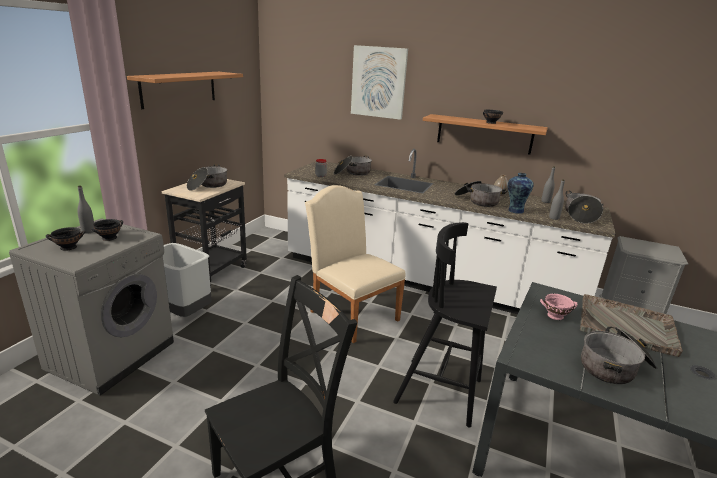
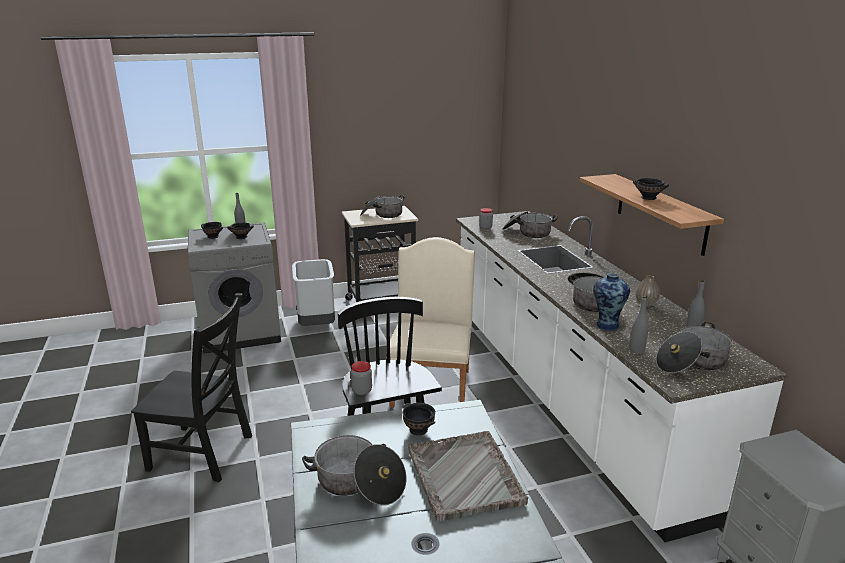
camera: 50 degrees right, 0 degrees up
(179, 89) = (377, 118): shelf -> none
(378, 82) = (577, 125): picture -> none
(470, 313) = (362, 391): none -> jar
(554, 315) = (418, 429): pink bowl -> black bowl

